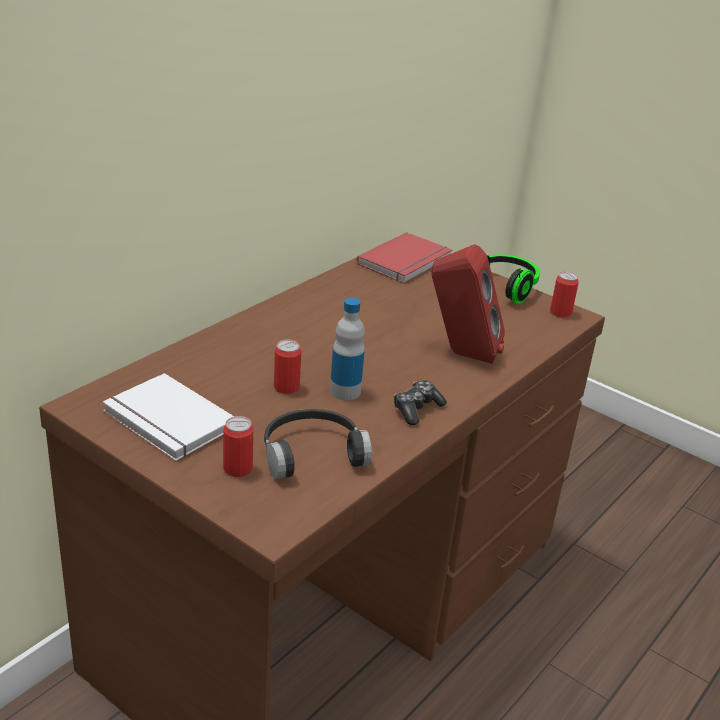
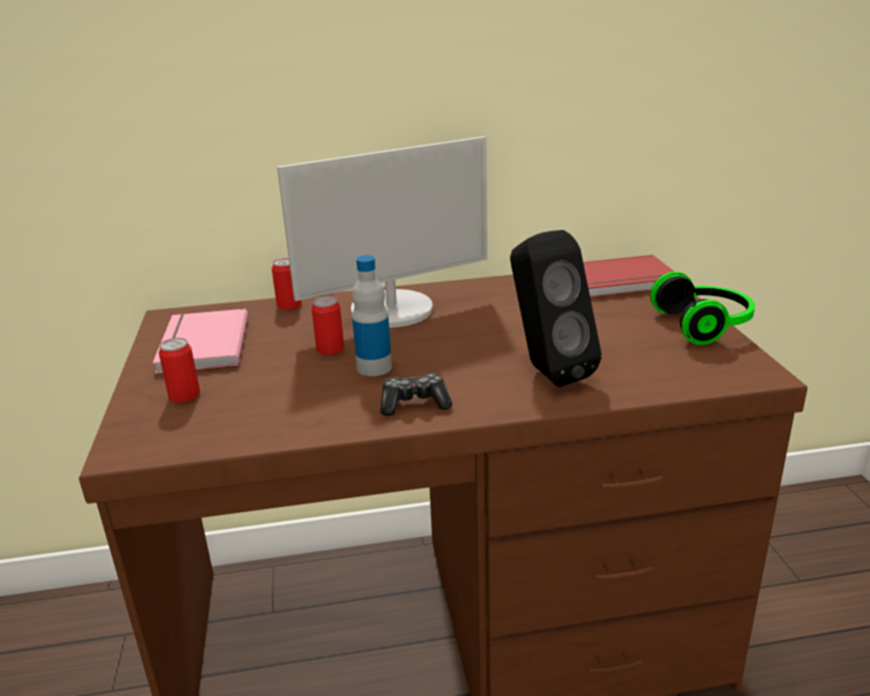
camera: 45 degrees right, 5 degrees down
(167, 421) = (200, 345): white book -> pink book
(278, 335) = (393, 310): none -> monitor
(311, 452) = (259, 405): black headphones -> none
(461, 354) = (546, 371): red speaker -> black speaker
(560, 312) = (744, 366): can -> can (289, 305)

